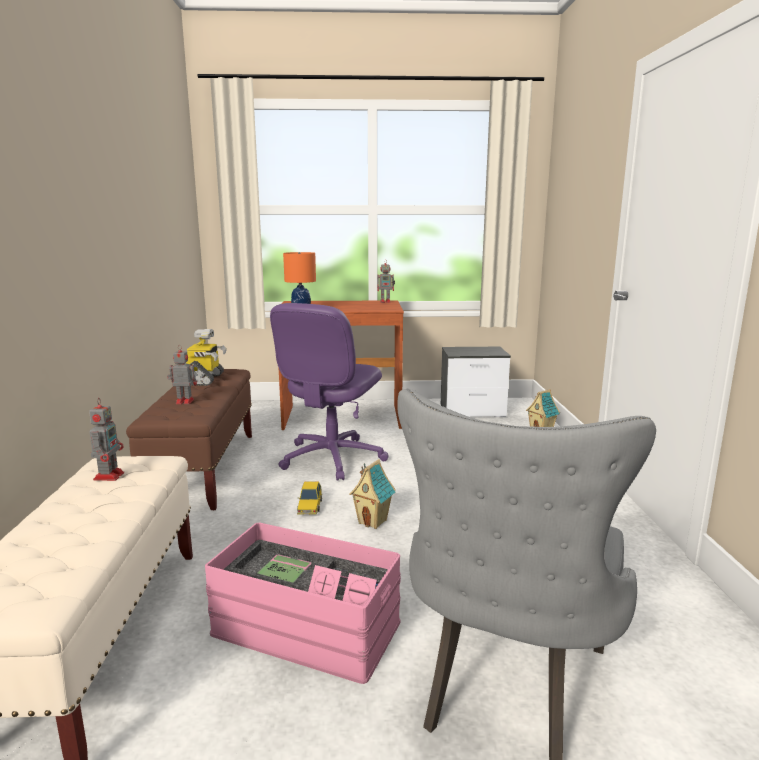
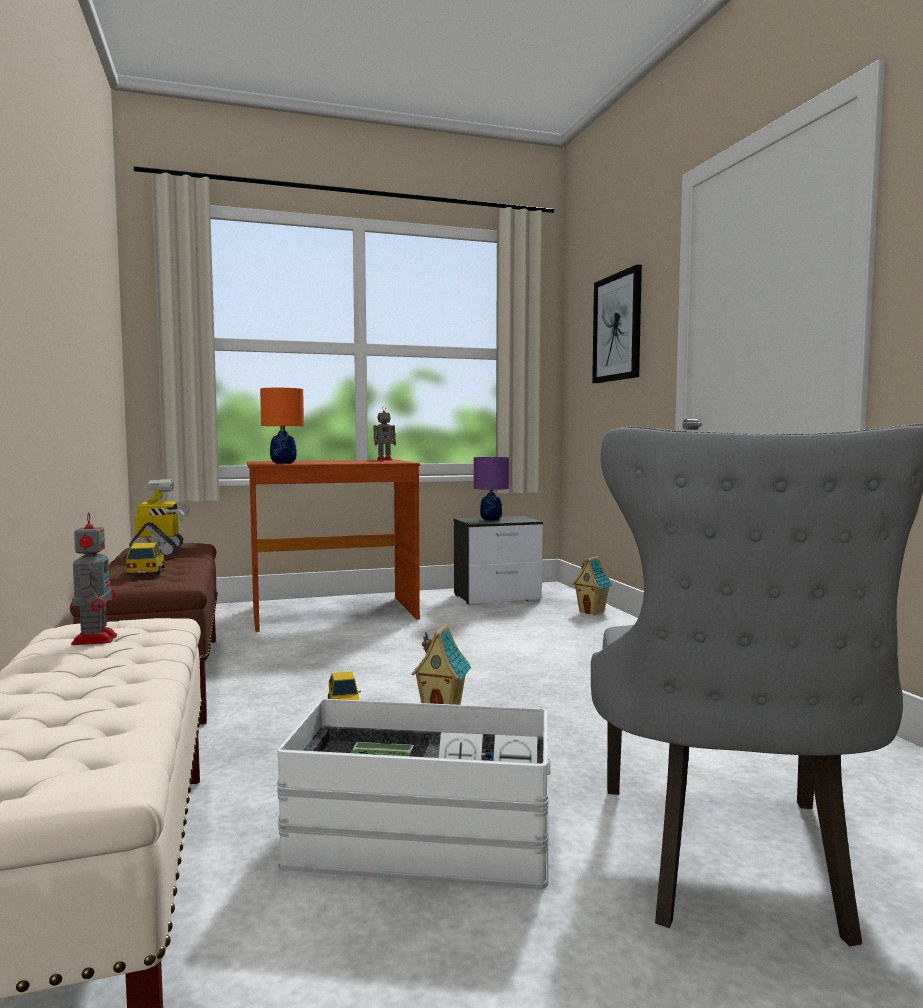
camera: 15 degrees left, 10 degrees down
(183, 401) = (146, 571): toy robot -> toy car
(308, 626) = (423, 836): pink storage box -> white storage box
(332, 458) = (344, 654): purple office chair -> none
(469, 350) = (490, 519): none -> purple table lamp
(582, 194) = (617, 327): none -> picture

